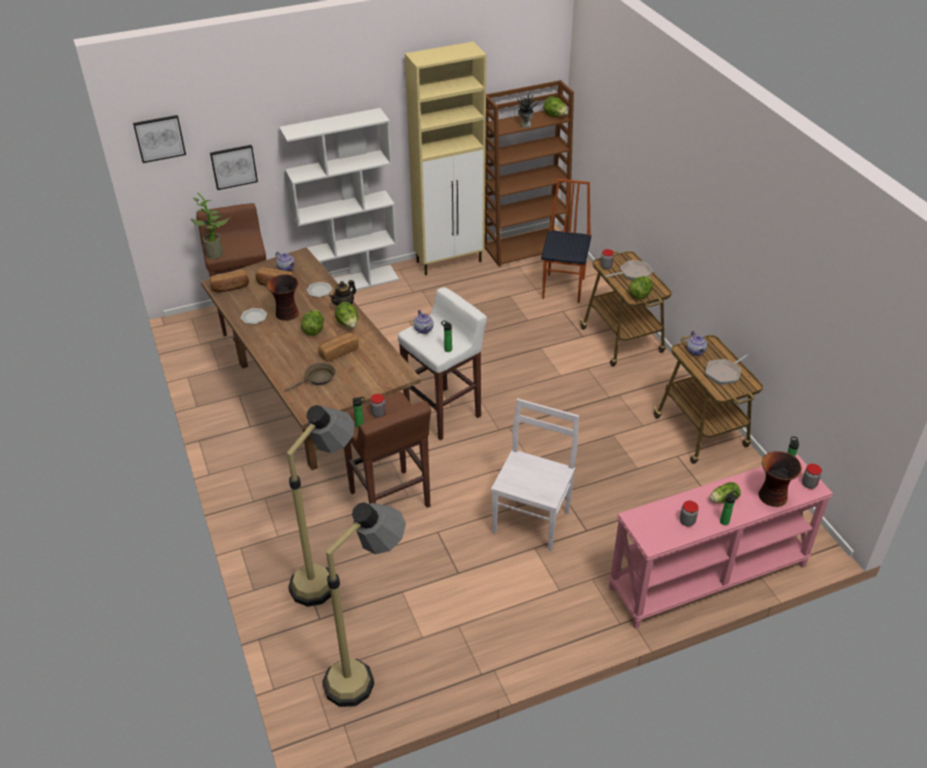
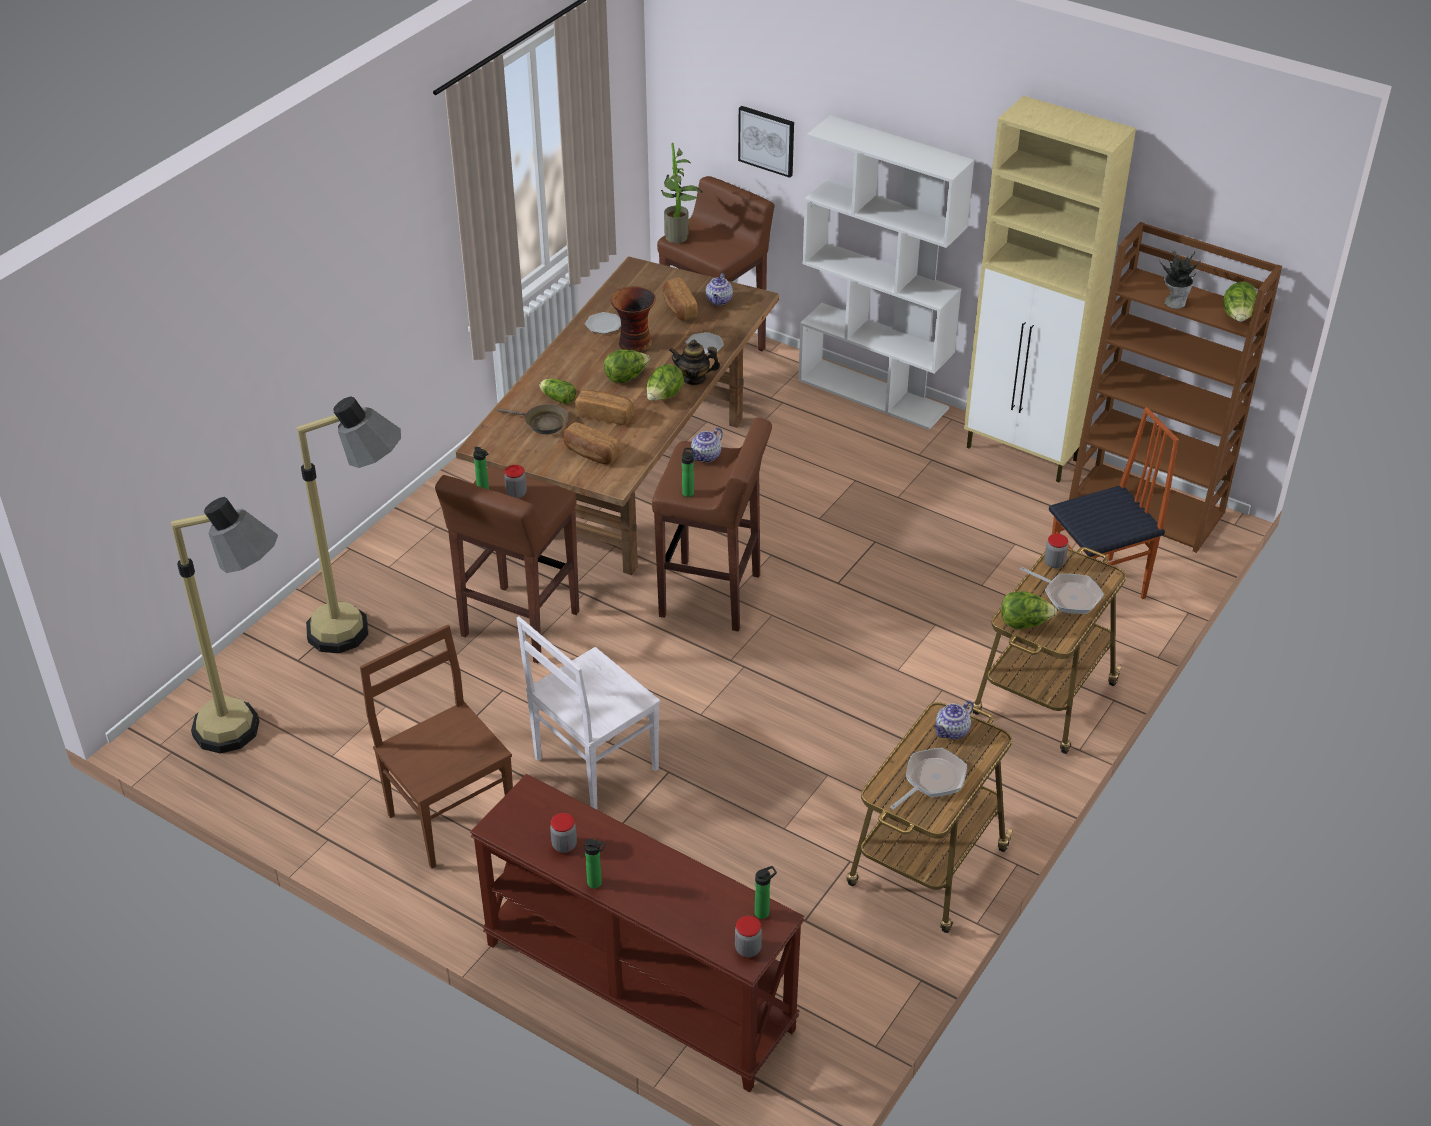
camera: 55 degrees right, 0 degrees up
(159, 138) = (687, 55): picture -> none
(230, 288) = (638, 281): bread -> bread (590, 454)
(444, 413) = (712, 596): white stool -> brown stool
(521, 602) = (449, 817): none -> brown chair
(532, 520) = (593, 765): white chair -> white chair turned 150 degrees clockwise
(708, 578) = (636, 987): pink console table -> brown console table
(722, 499) = (637, 866): lettuce -> lettuce (557, 398)
(724, 373) = (931, 780): frying pan -> frying pan turned 120 degrees clockwise
(772, 497) = (686, 916): vase -> none

